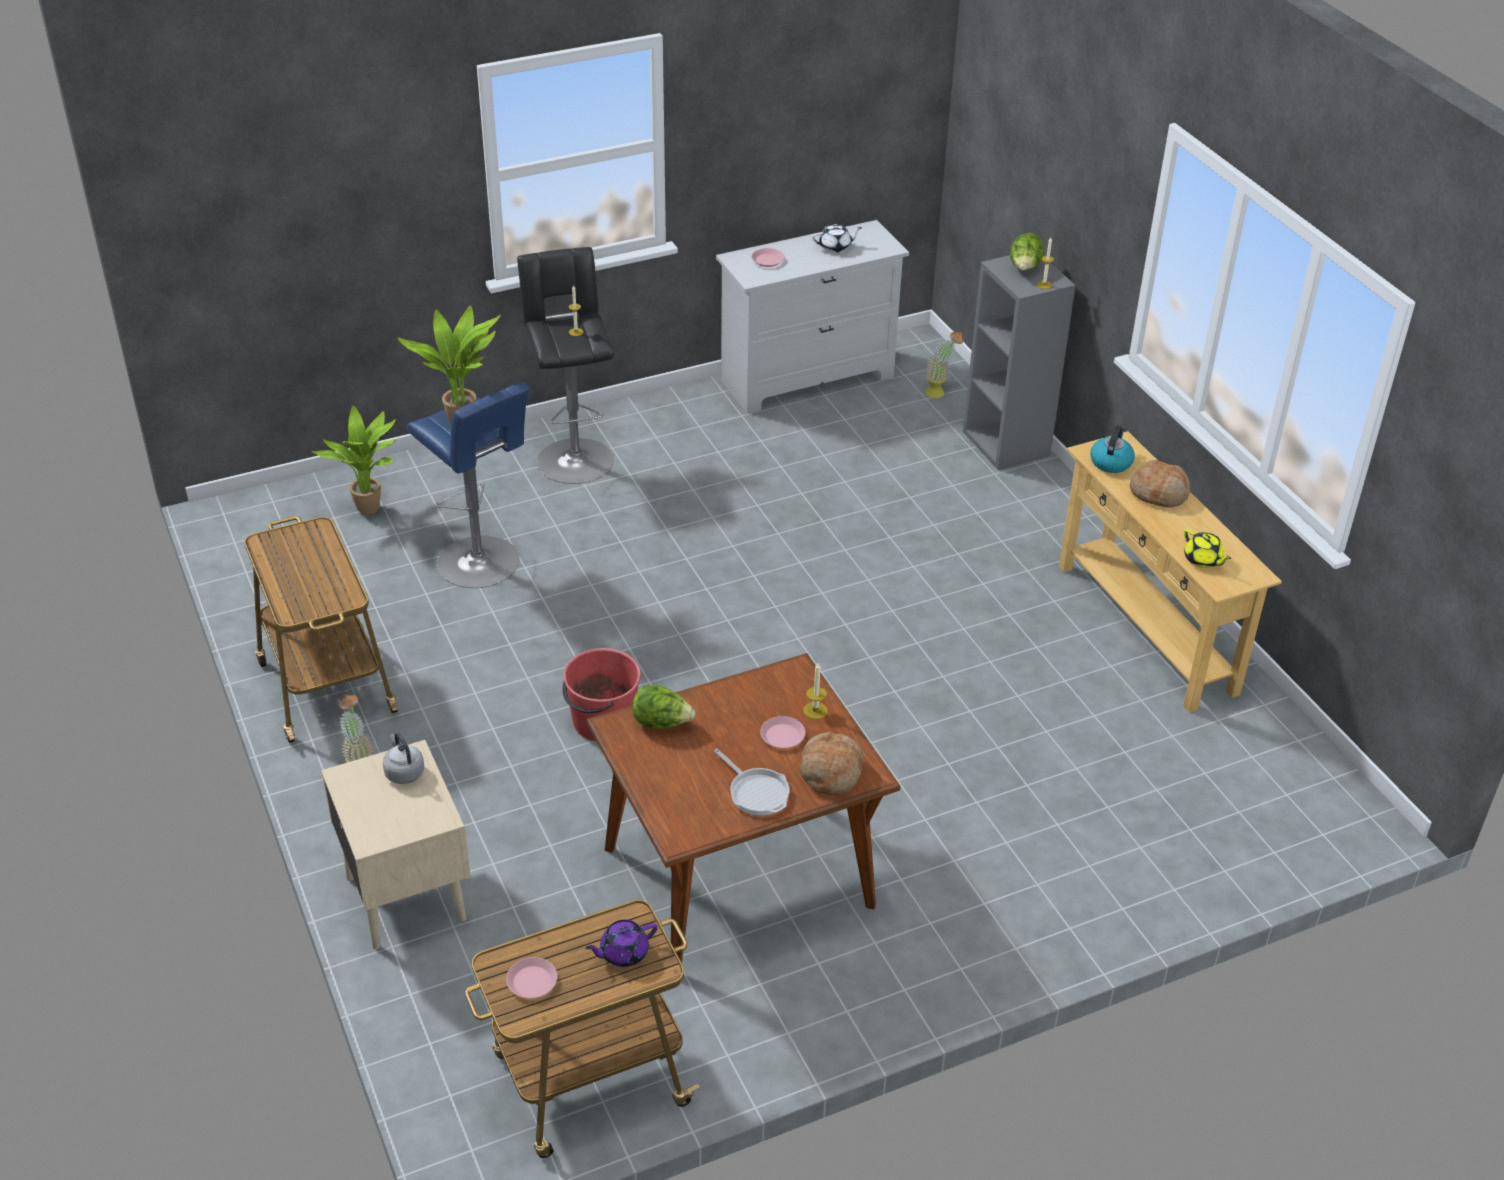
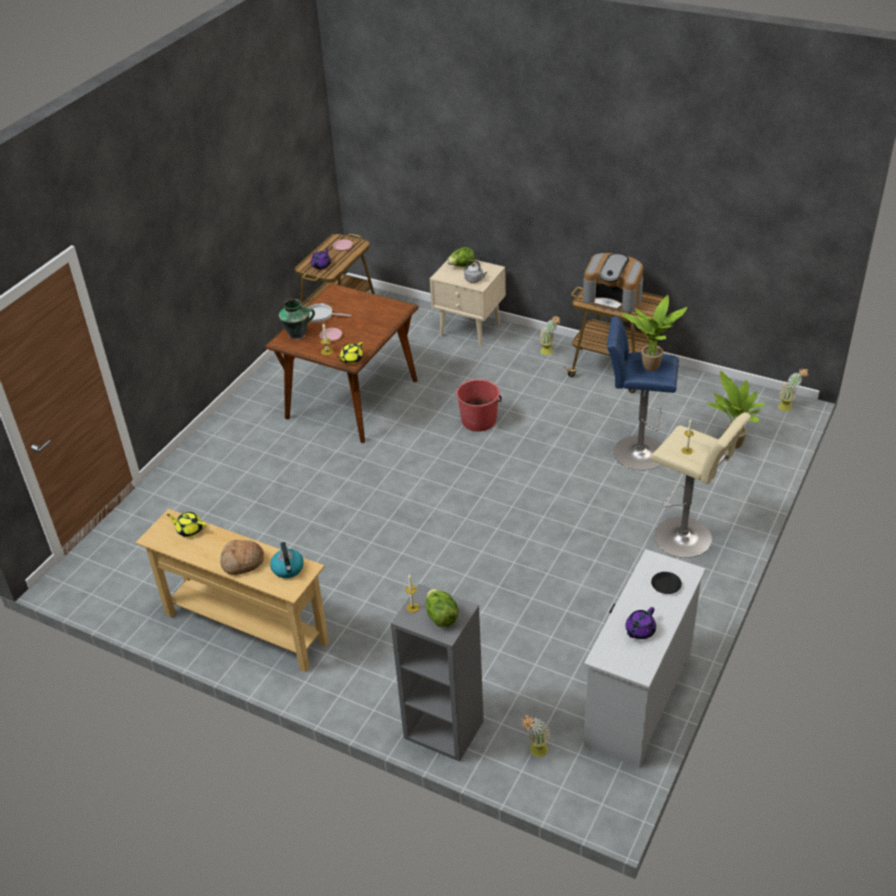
camera: 145 degrees right, 0 degrees up
(235, 511) = (788, 407): none -> potted plant
(305, 576) = (613, 298): none -> coffee machine
(574, 457) = (687, 538): black stool -> beige stool
(661, 723) = (385, 317): lettuce -> lettuce (461, 266)
(768, 260) = (666, 585): pink plate -> black plate
(794, 674) = (351, 359): none -> yellow teapot
(830, 772) = (298, 335): bread -> vase
(835, 247) = (639, 631): white teapot -> purple teapot

